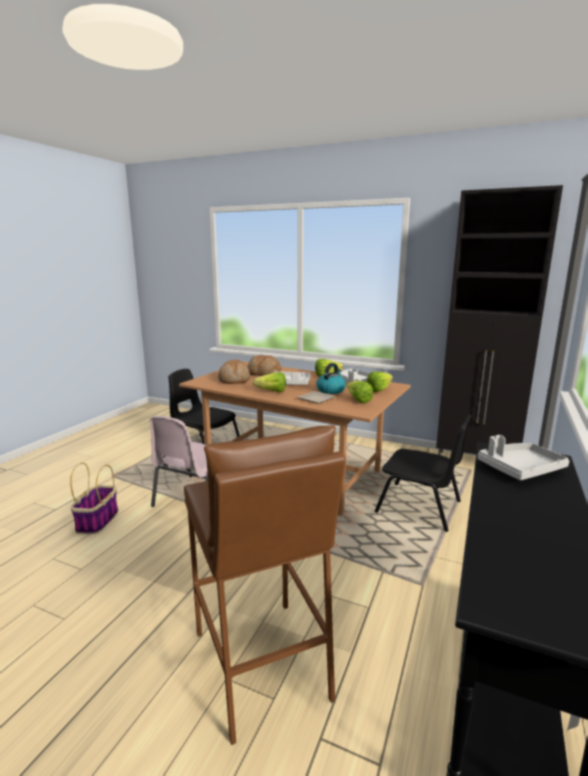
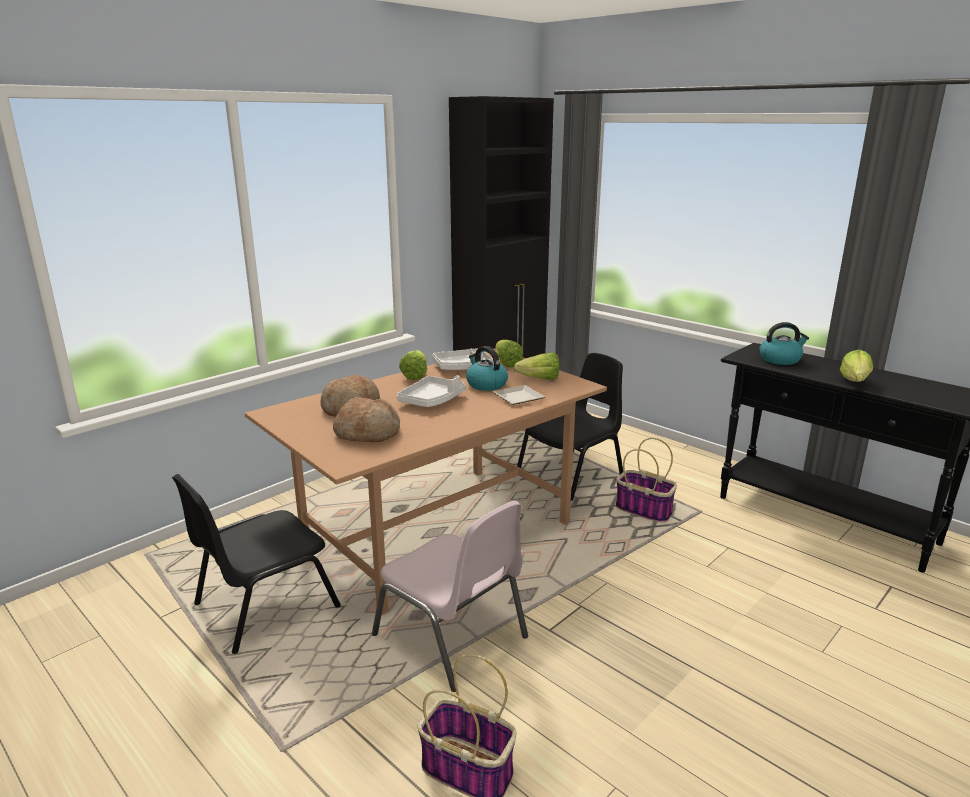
camera: 70 degrees left, 5 degrees up
(261, 664) = (803, 626): brown stool -> none
(269, 391) = (459, 417): lettuce -> lettuce (854, 383)
(394, 550) = (645, 510): none -> basket
(520, 469) = (780, 359): grey tray -> kettle

